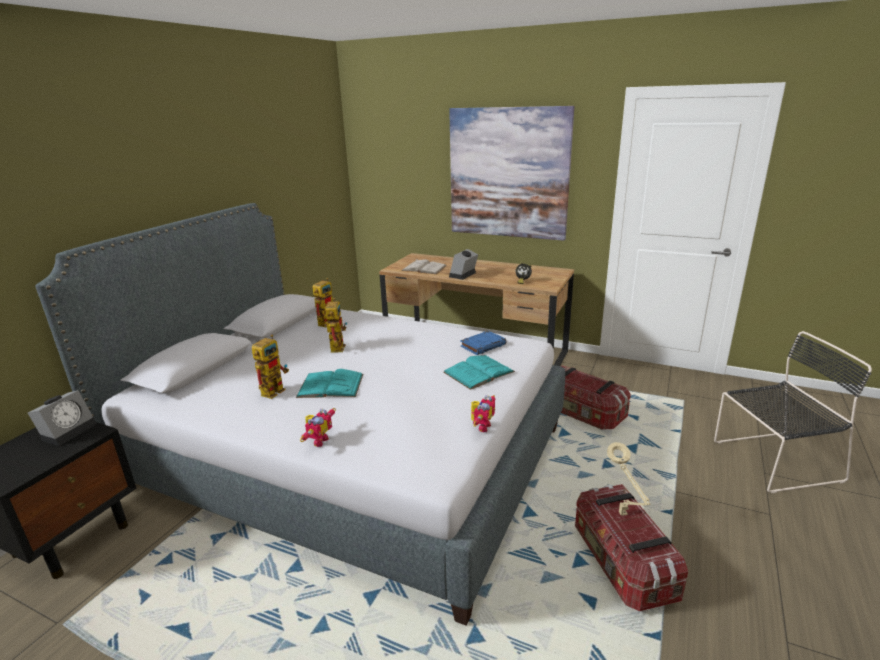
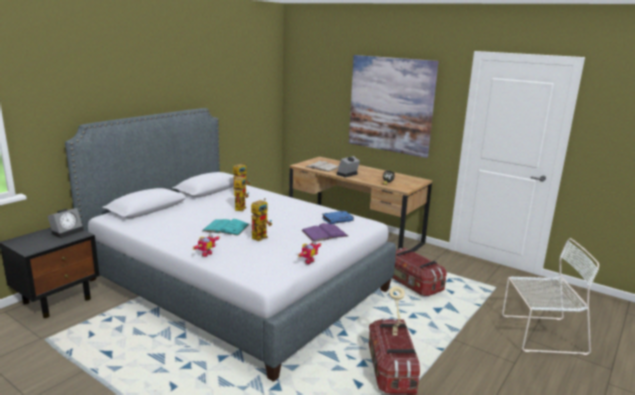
camera: 10 degrees right, 5 degrees down
(275, 389) = (191, 225): toy robot -> toy robot (261, 236)
(478, 372) = (324, 233): turquoise book -> purple book
(773, 461) = (540, 334): black chair -> white chair

